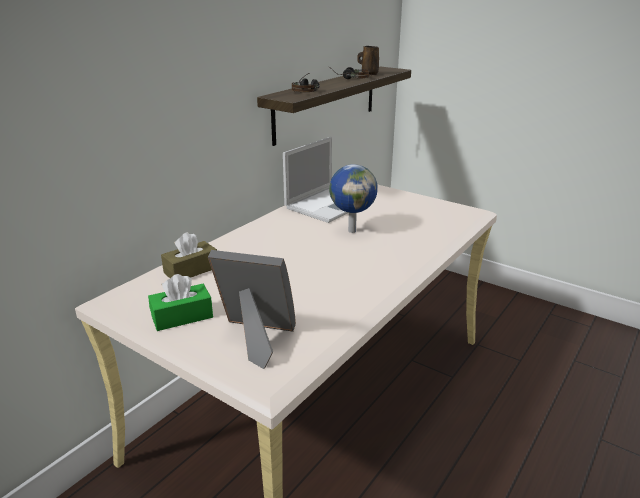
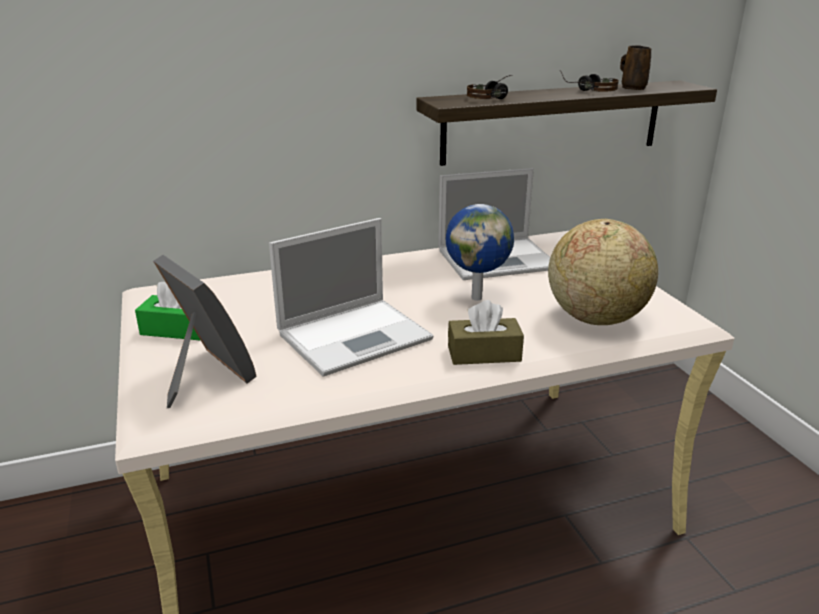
camera: 35 degrees right, 0 degrees up
(191, 270) = (250, 288): brown tissue box -> brown tissue box (484, 354)
(316, 276) = (356, 335): none -> laptop
(429, 223) = (595, 318): none -> globe

